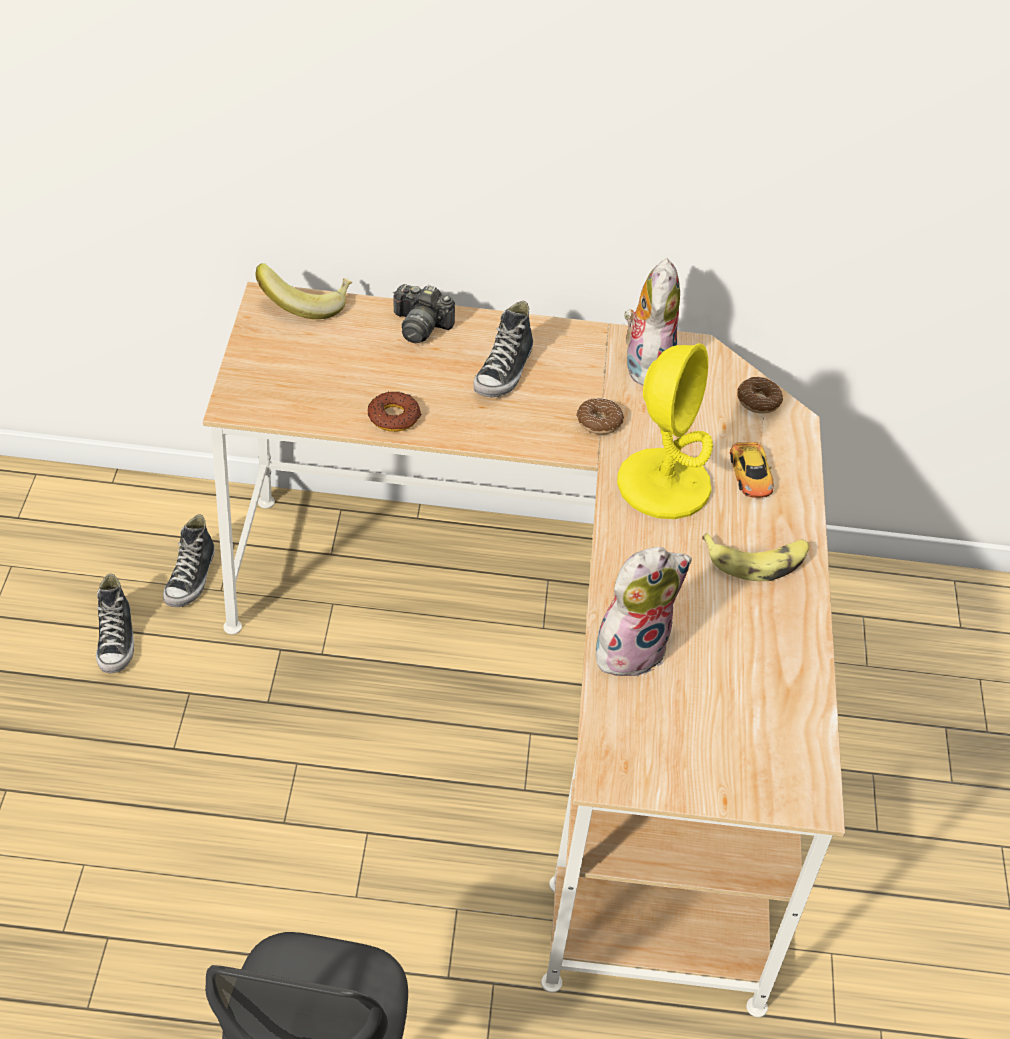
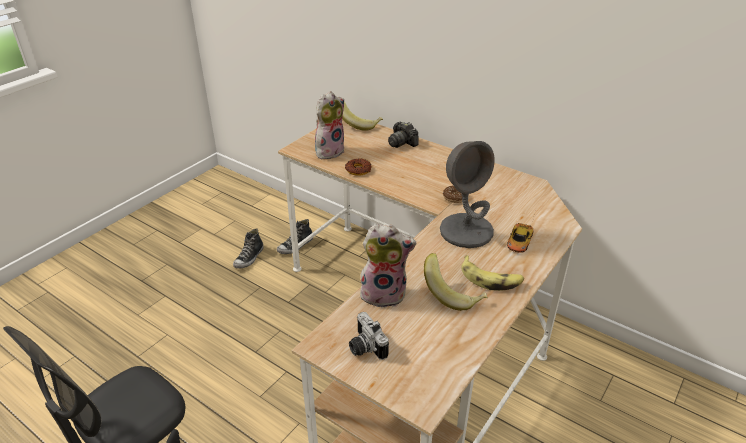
camera: 35 degrees right, 10 degrees down
(504, 372) = (425, 167): shoe -> none
(645, 364) = (500, 182): plush toy -> plush toy (329, 151)
(663, 485) = (466, 231): yellow table lamp -> grey table lamp
(671, 749) = (364, 347): none -> camera
(725, 608) = (453, 294): none -> banana
(758, 401) = (550, 212): donut -> none

